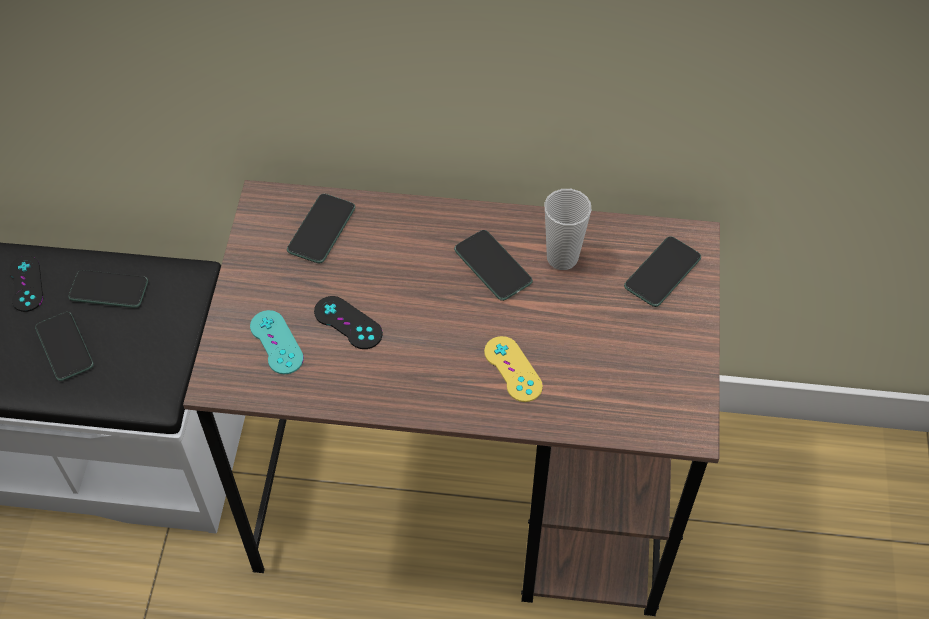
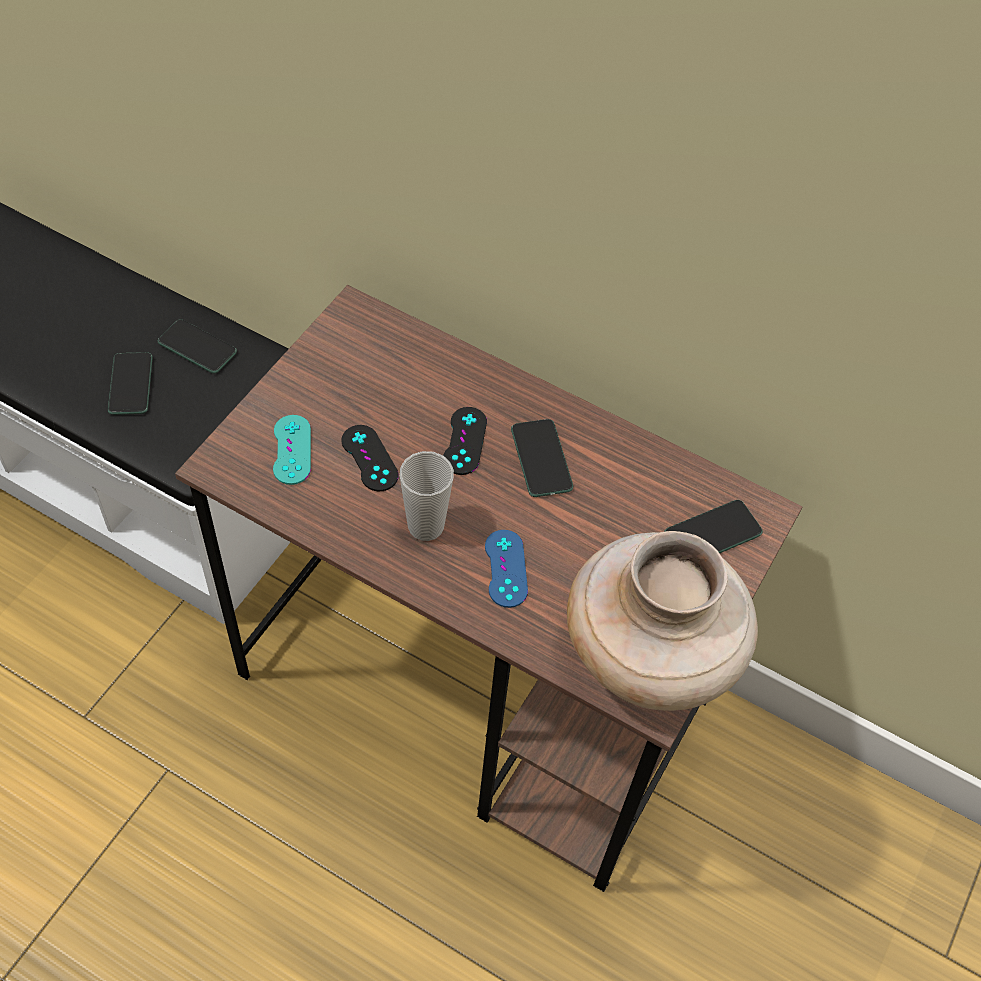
camera: 20 degrees right, 0 degrees up
(26, 284) = (128, 313): black game controller -> black game controller (465, 441)
(321, 229) = (393, 359): phone -> none
(513, 369) = (506, 568): yellow game controller -> blue game controller
(562, 258) = (616, 478): cup -> cup (426, 526)
(666, 391) = (651, 655): none -> beige vase

